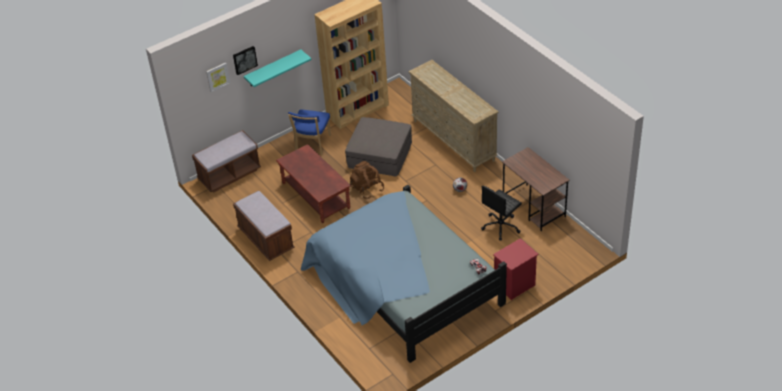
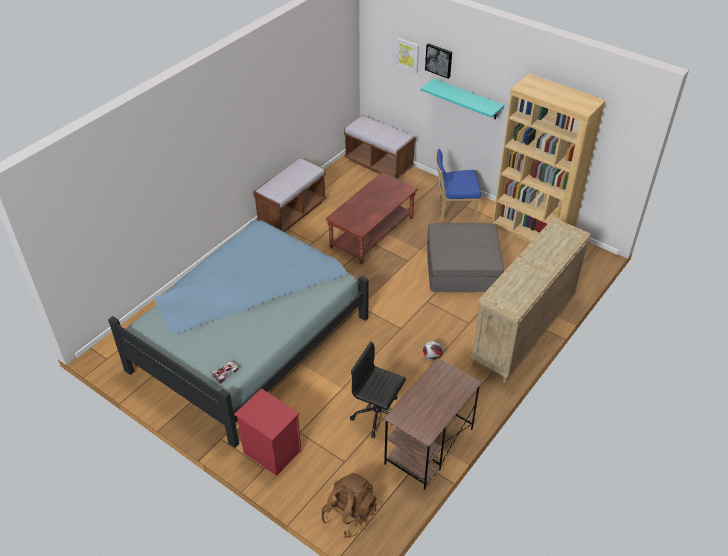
camera: 70 degrees right, 0 degrees up
(367, 189) = (398, 271): brown backpack -> brown backpack (349, 514)

